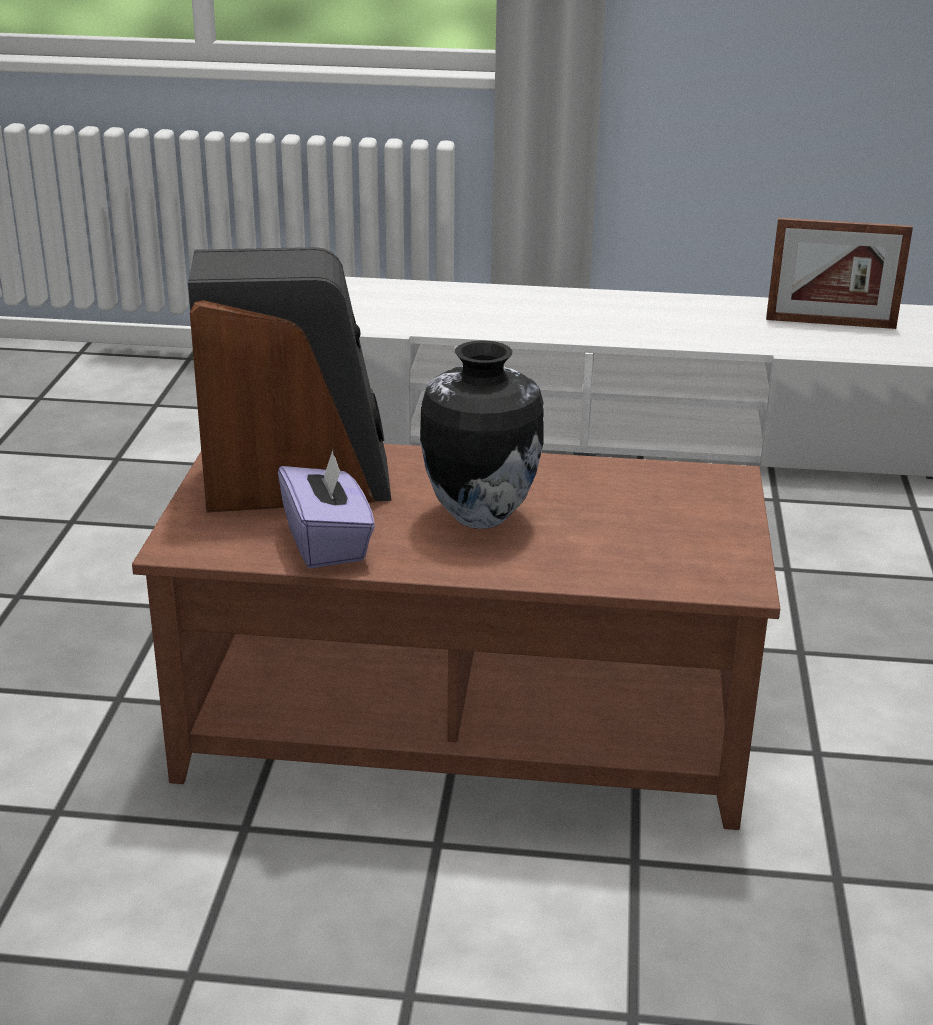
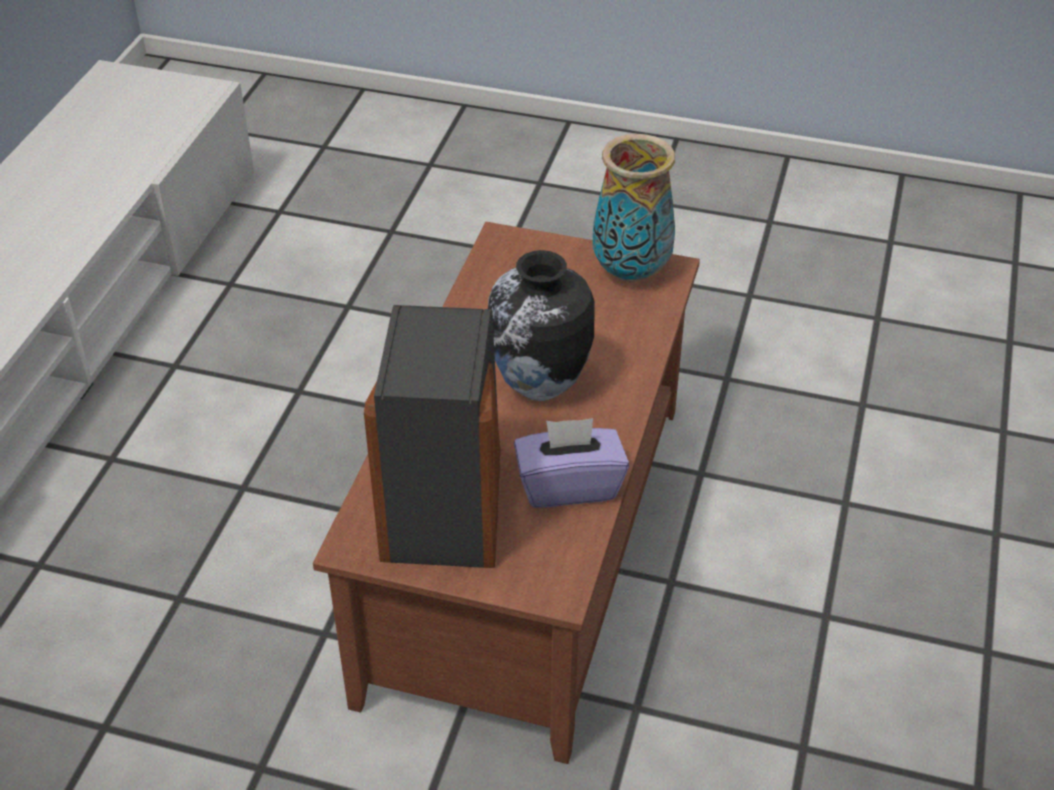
camera: 80 degrees left, 15 degrees up
(718, 560) = (632, 272): none -> vase
(830, 323) = (99, 133): picture frame -> none

